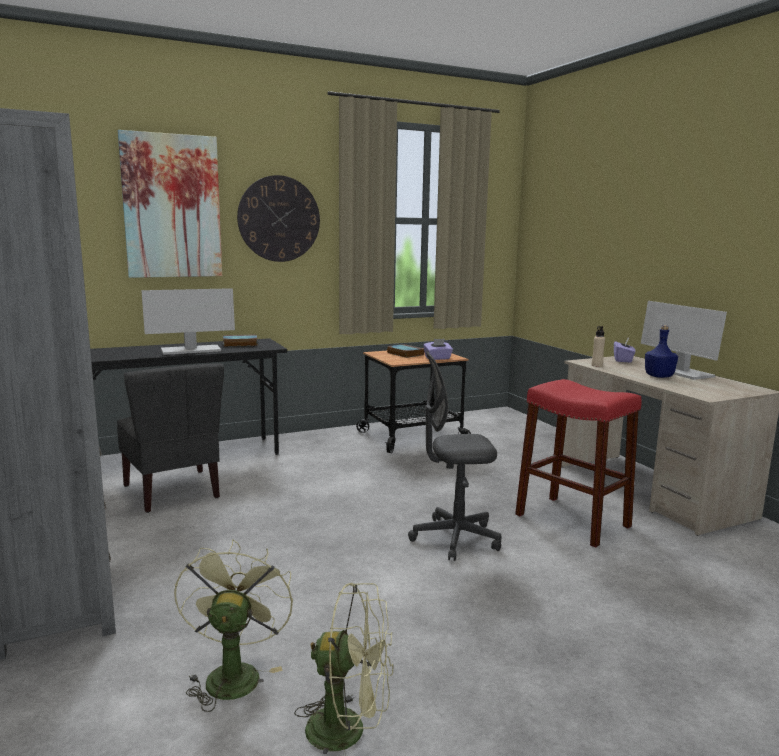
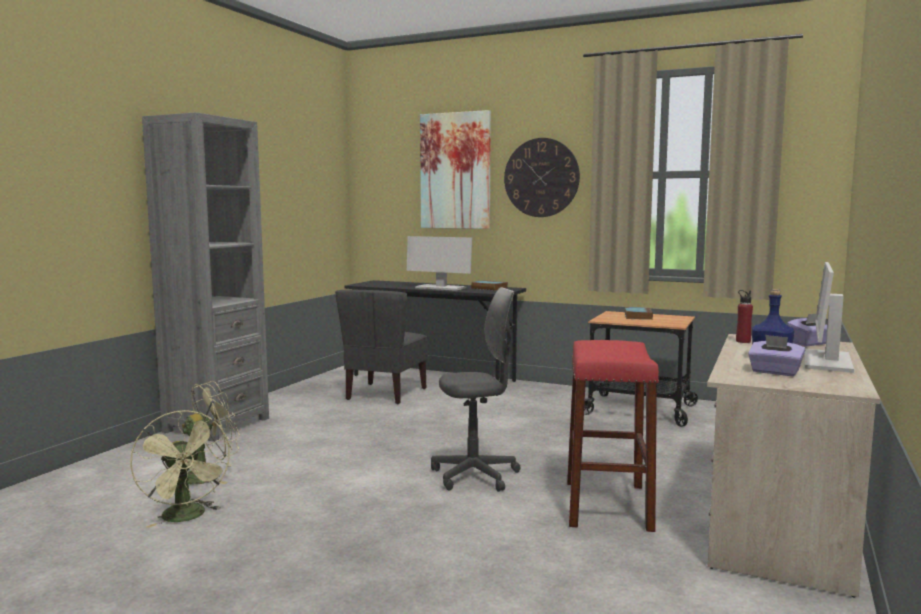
camera: 50 degrees right, 5 degrees down
(437, 358) = (653, 323): purple tissue box -> purple tissue box (775, 372)
(455, 538) = (475, 476): grey office chair -> grey office chair turned 120 degrees clockwise
(597, 365) = (743, 341): beige bottle -> red bottle

